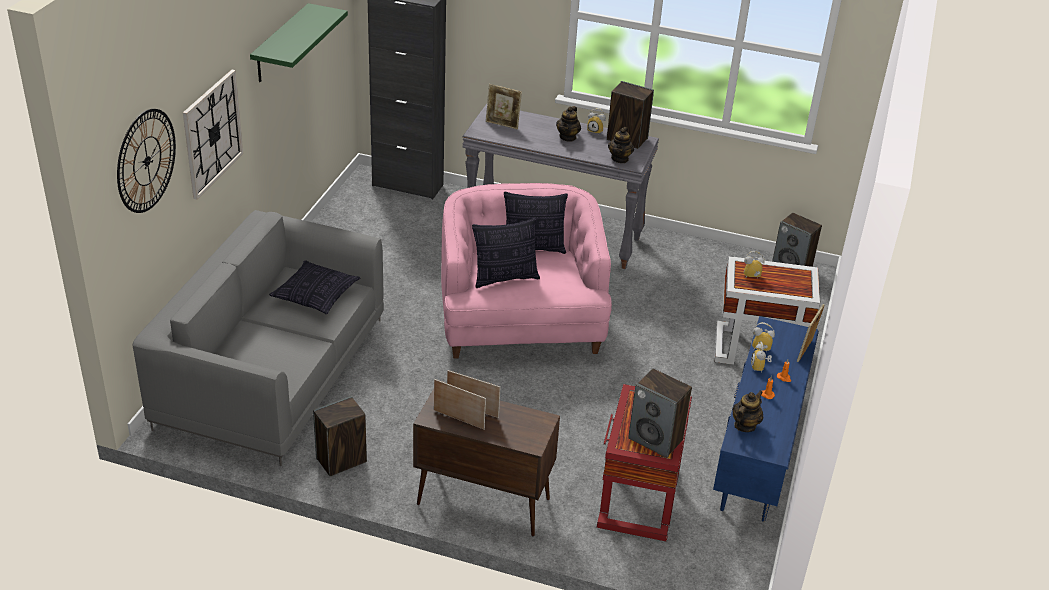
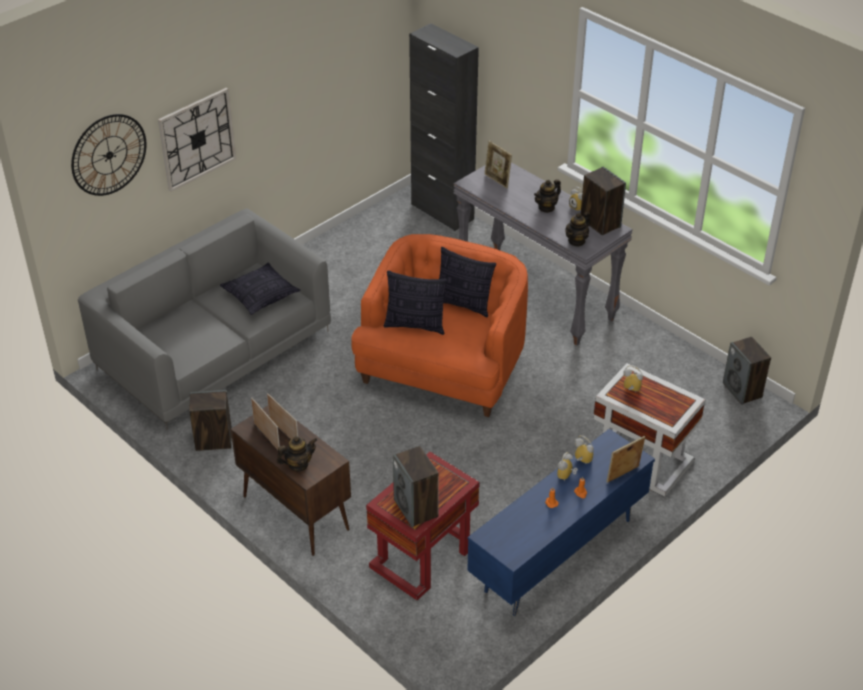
camera: 30 degrees right, 5 degrees up
(281, 44) = (298, 69): green shelf -> none
(519, 322) = (443, 368): pink armchair -> orange armchair
(744, 425) = (507, 523): teapot -> teapot (298, 464)

